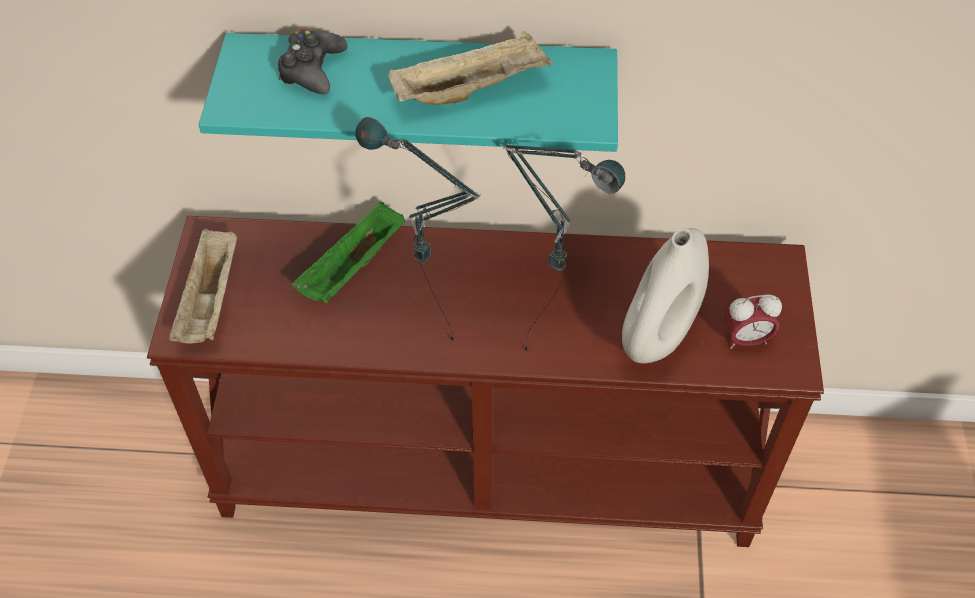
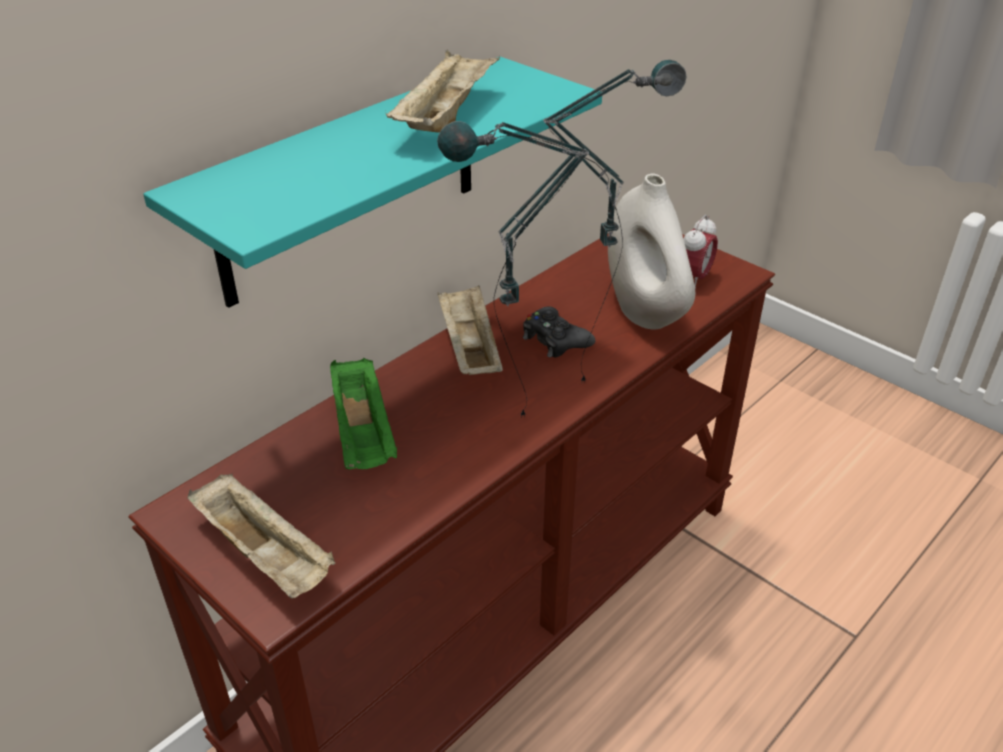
camera: 50 degrees left, 15 degrees down
(312, 69) = (285, 170): black game controller -> black game controller (555, 340)
(496, 260) = (469, 349): none -> beige tray

